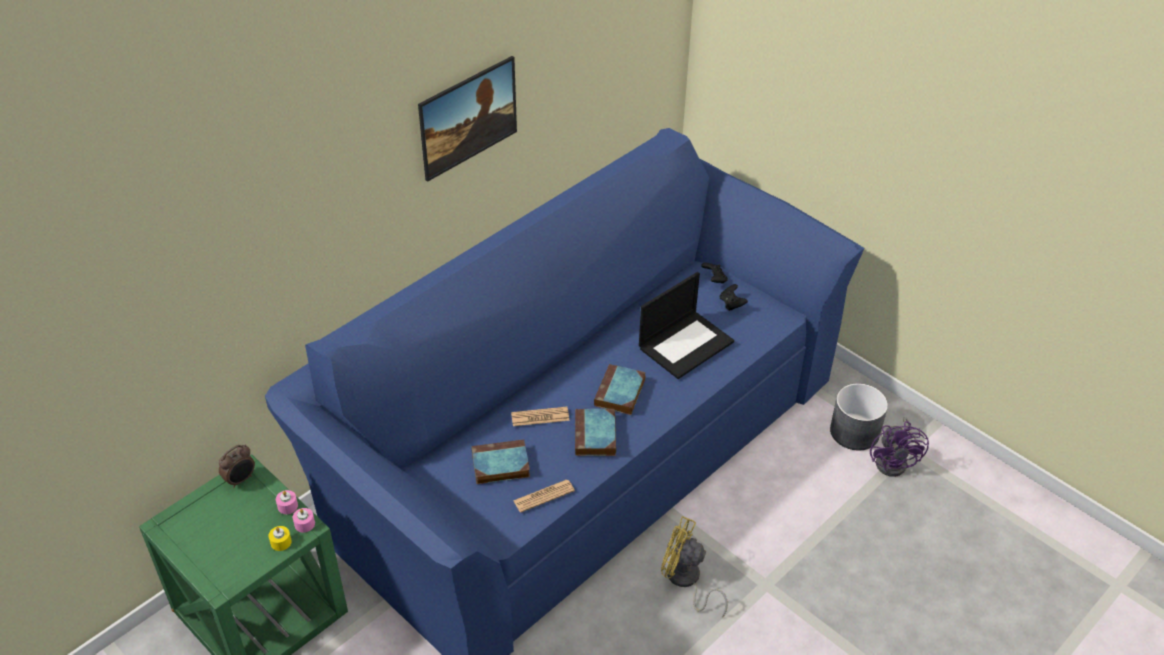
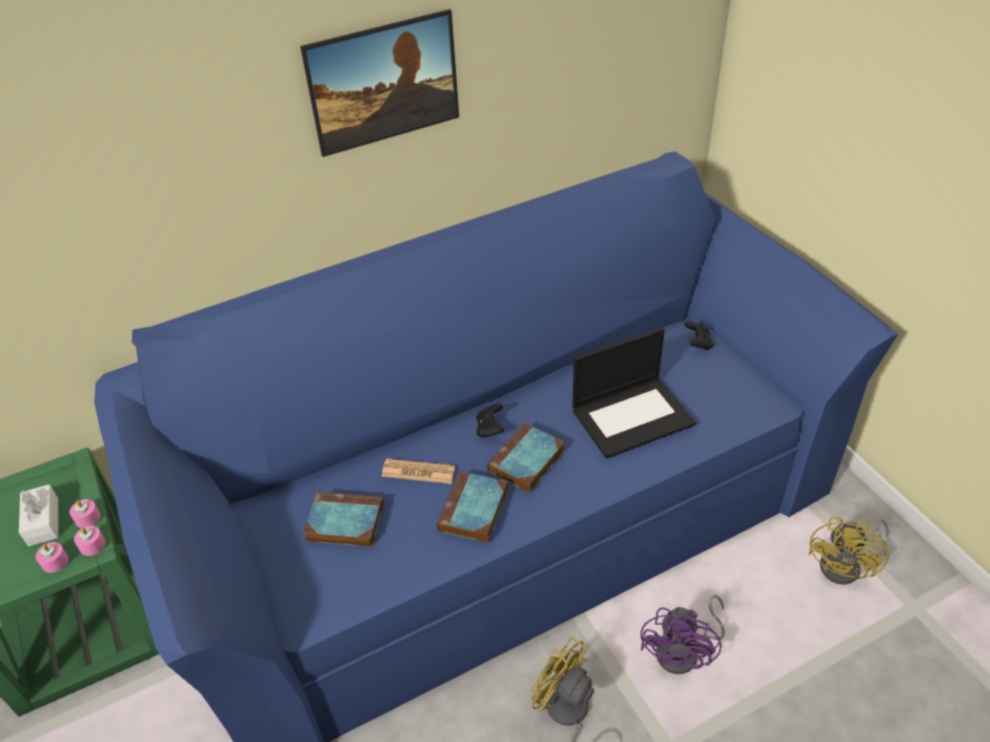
camera: 20 degrees right, 0 degrees up
(241, 480) = (59, 475): alarm clock -> none
(250, 517) = (43, 522): none -> white tissue box
(281, 542) = (55, 562): yellow candle -> pink candle
(544, 496) = (378, 577): newspaper -> none
(731, 304) = (709, 377): black game controller -> black game controller (490, 429)
(855, 432) = (847, 566): grey planter -> yellow fan
(895, 461) = (892, 619): purple fan -> purple fan (684, 652)

